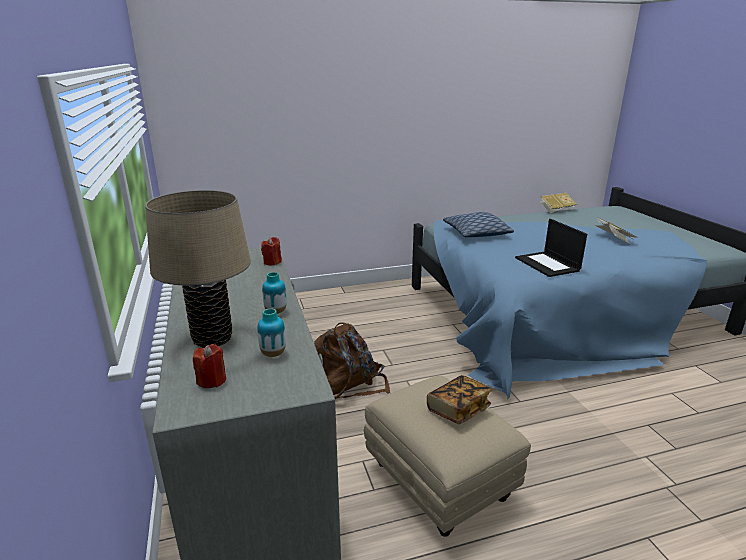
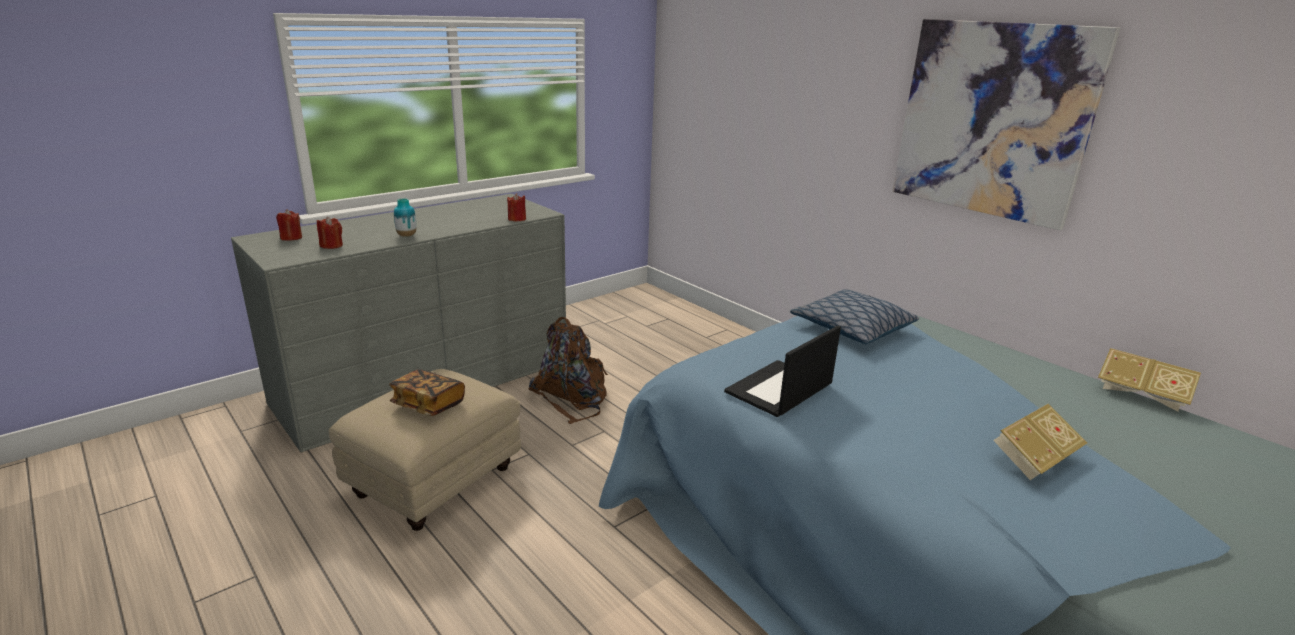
camera: 65 degrees right, 0 degrees up
(212, 339) = (353, 228): beige table lamp -> none
(273, 354) = (331, 245): vase -> red candle
(451, 104) = (992, 120): none -> picture

